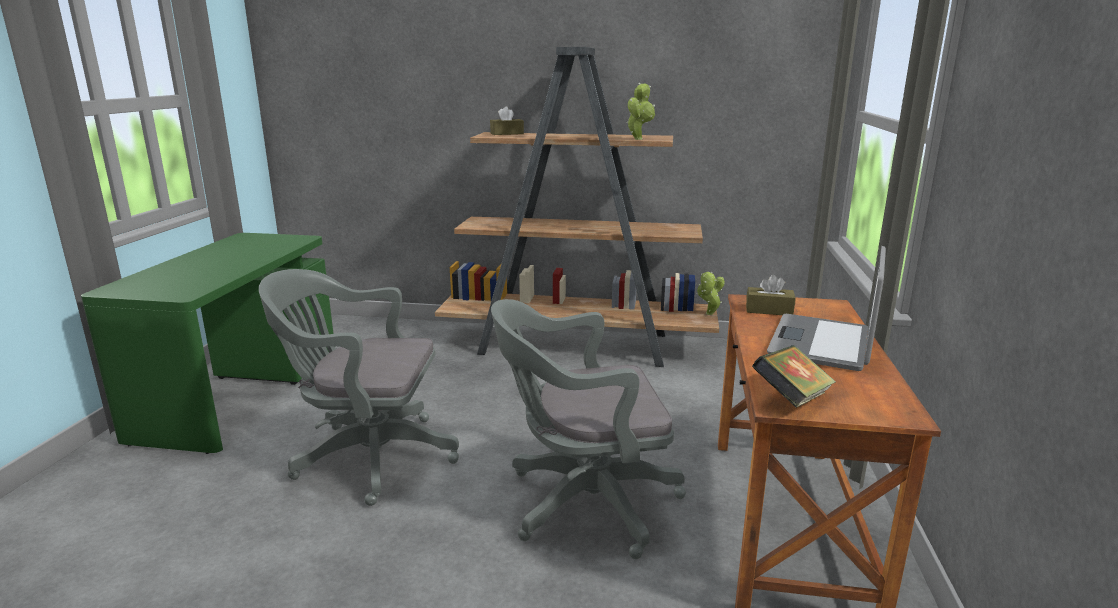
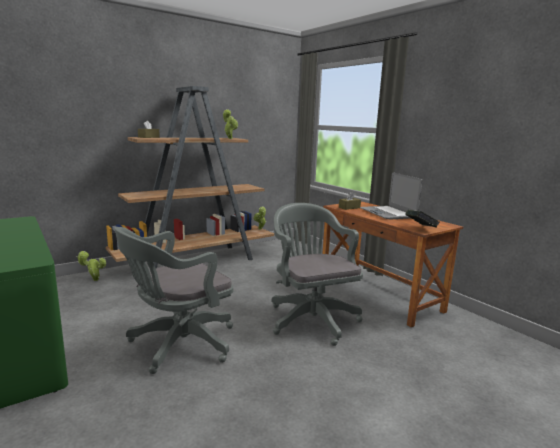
camera: 45 degrees left, 5 degrees down
(424, 335) = (94, 280): none -> potted plant
(583, 503) = (310, 318): grey office chair -> grey office chair turned 120 degrees clockwise

